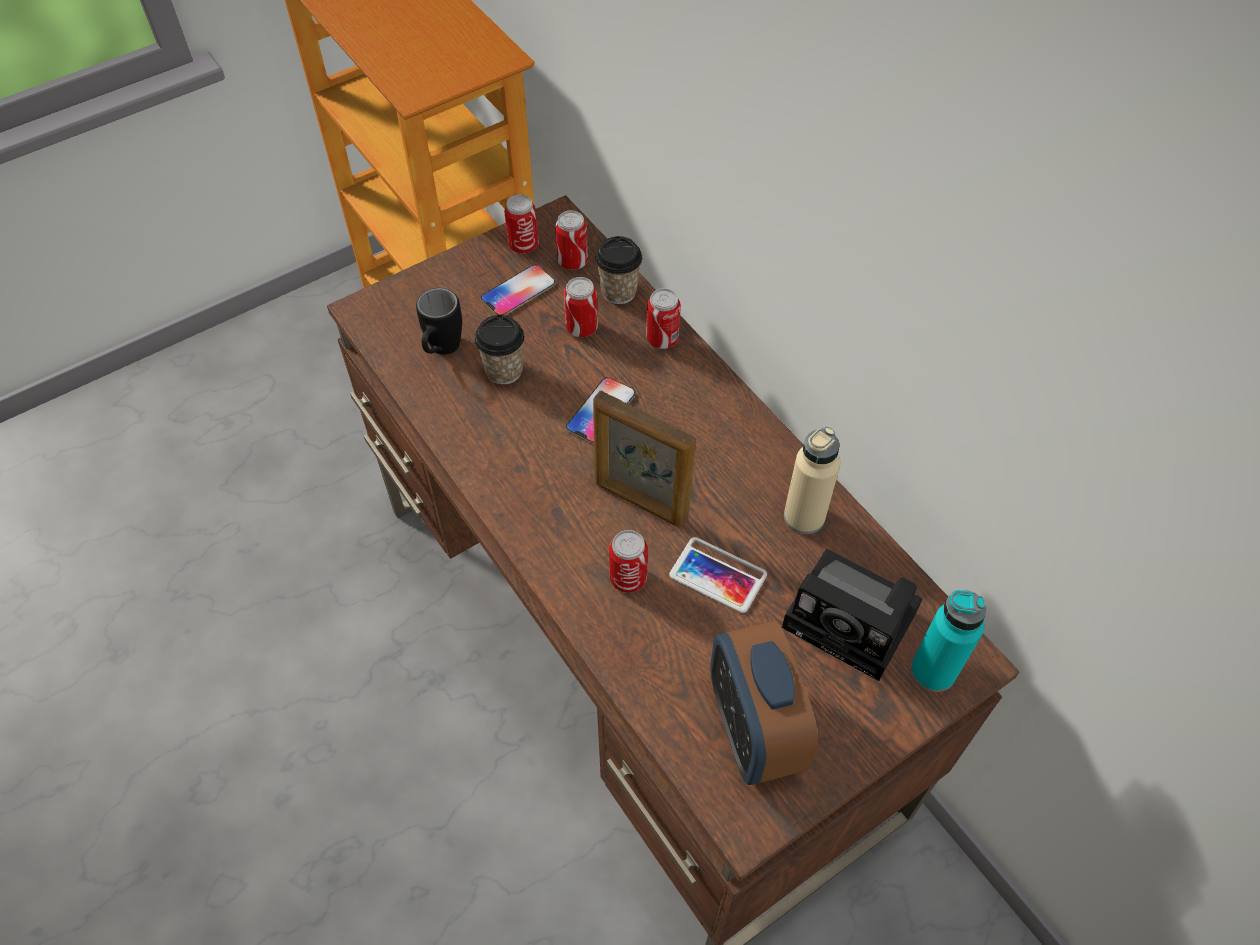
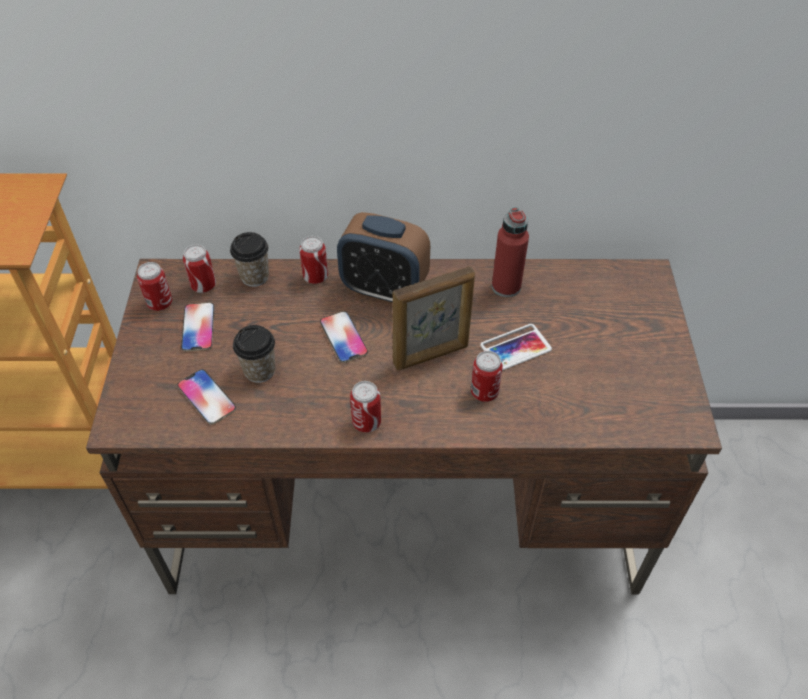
camera: 55 degrees left, 5 degrees down
(441, 351) = (206, 397): black mug -> phone
(581, 328) = (265, 311): can -> can (366, 422)
(753, 729) = (631, 389): alarm clock -> alarm clock (384, 289)
(804, 517) = (506, 287): beige bottle -> red bottle
(855, 621) = (592, 305): camera -> none
(933, 671) = (646, 291): turquoise bottle -> none

